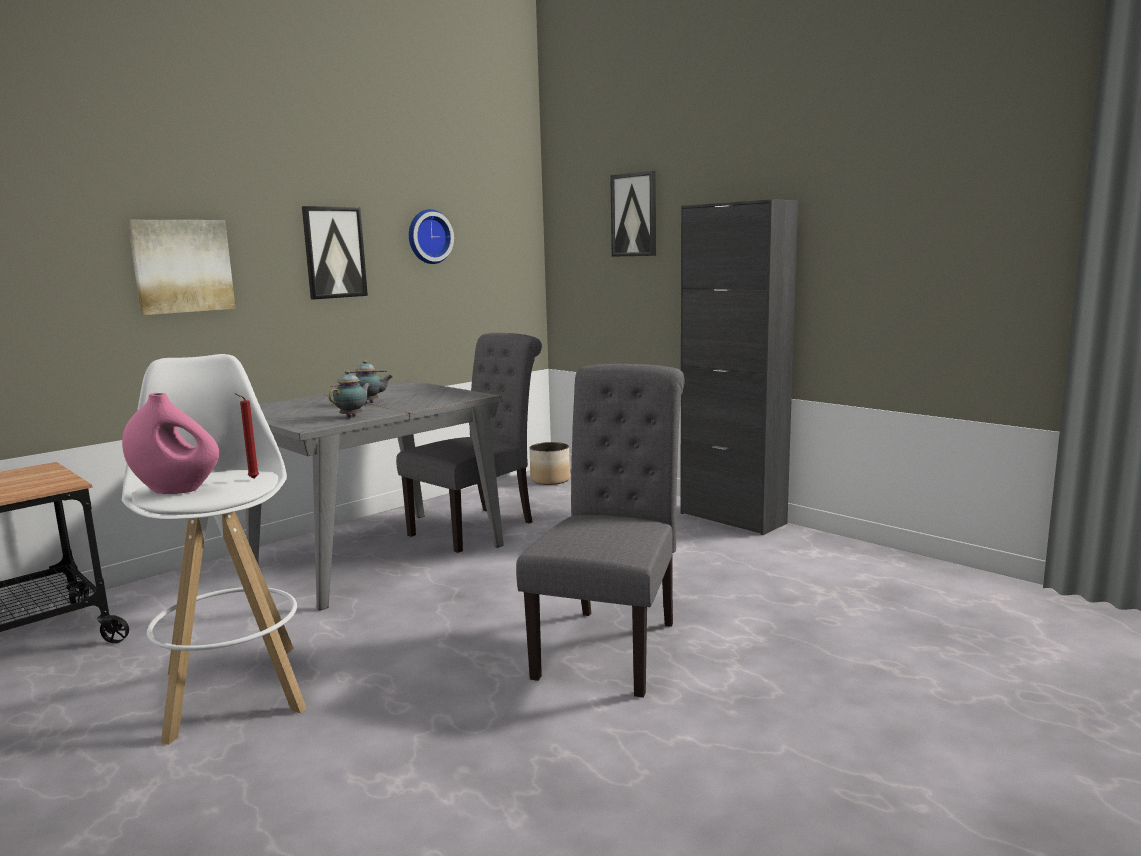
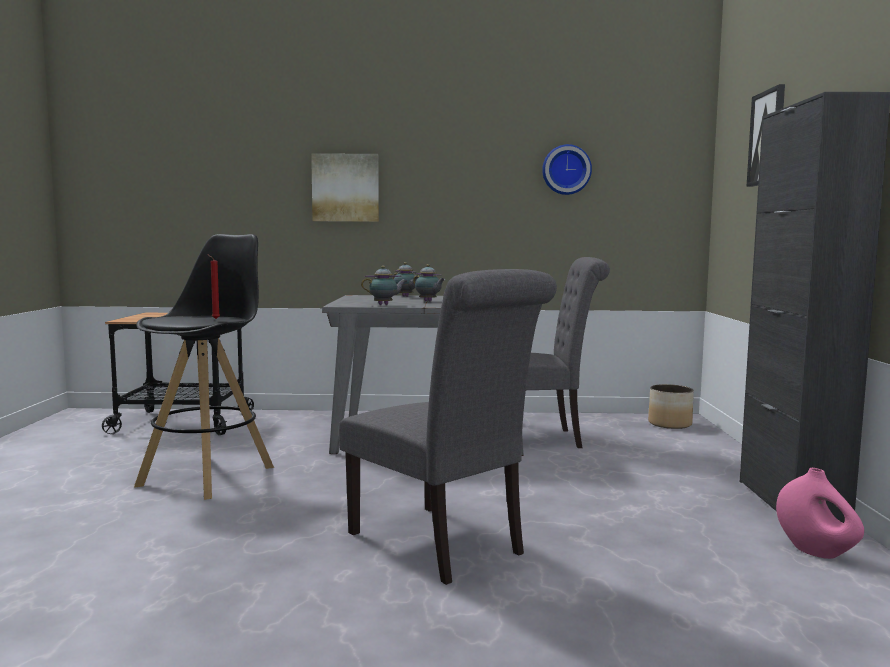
camera: 45 degrees right, 5 degrees down
(176, 490) = (171, 317): pink vase -> pink vase (815, 551)
(234, 689) = (208, 475): white stool -> black stool
(309, 400) = (406, 296): none -> teapot
(334, 252) = (469, 181): picture -> none
(612, 644) = (443, 546): grey chair -> grey chair turned 75 degrees clockwise

